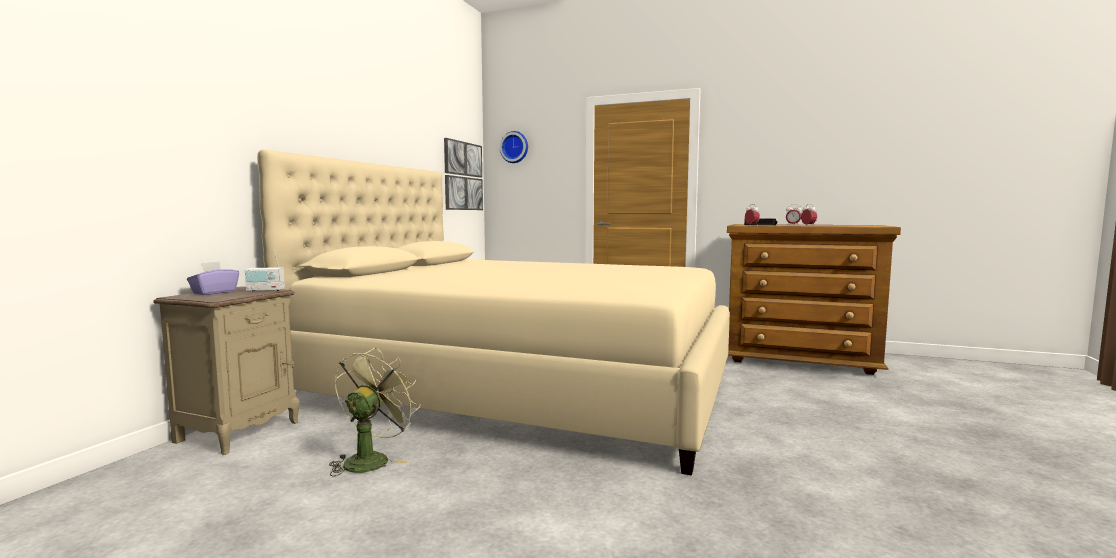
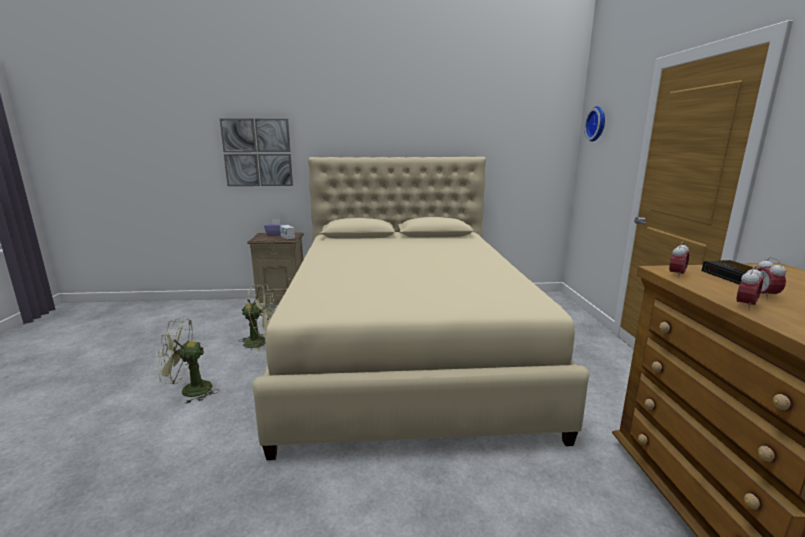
camera: 65 degrees right, 10 degrees up
(463, 176) = (537, 156): picture -> picture (257, 152)
(470, 525) = (189, 391): none -> green fan

